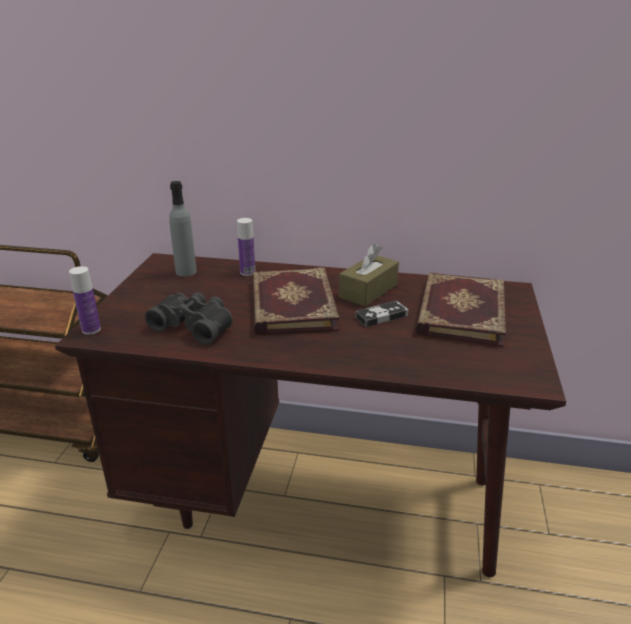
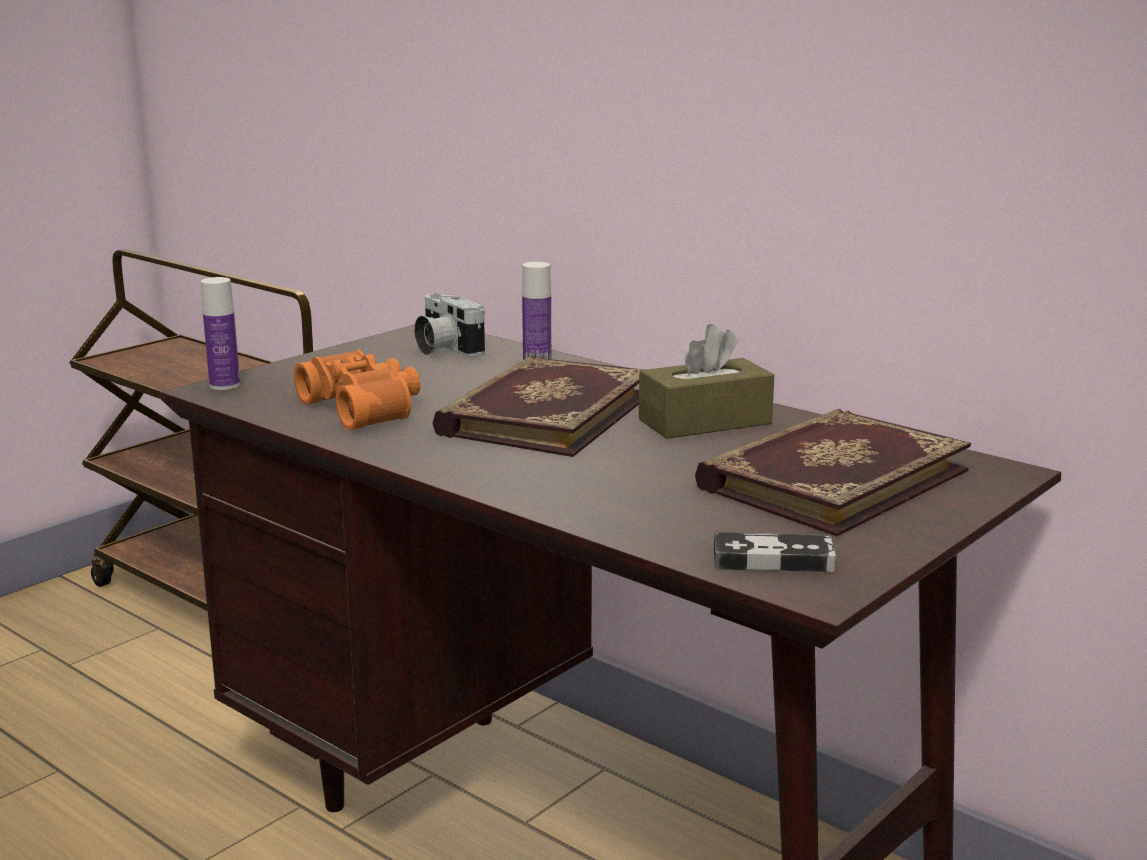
camera: 30 degrees right, 10 degrees down
(186, 272) = (444, 349): grey bottle -> camera
(195, 325) = (365, 408): black binoculars -> orange binoculars
(381, 316) = (674, 455): game controller -> game controller (773, 560)

